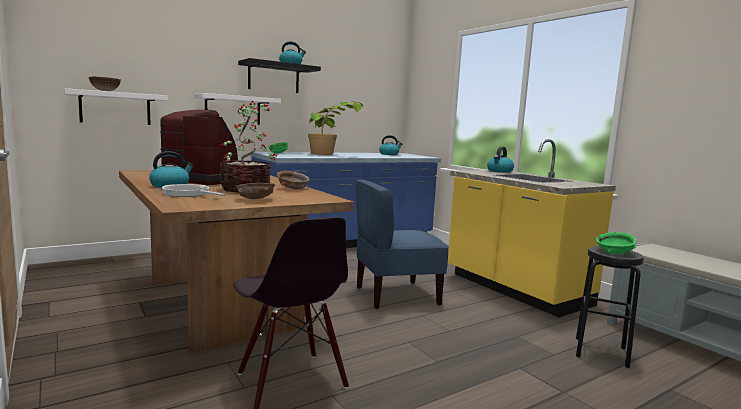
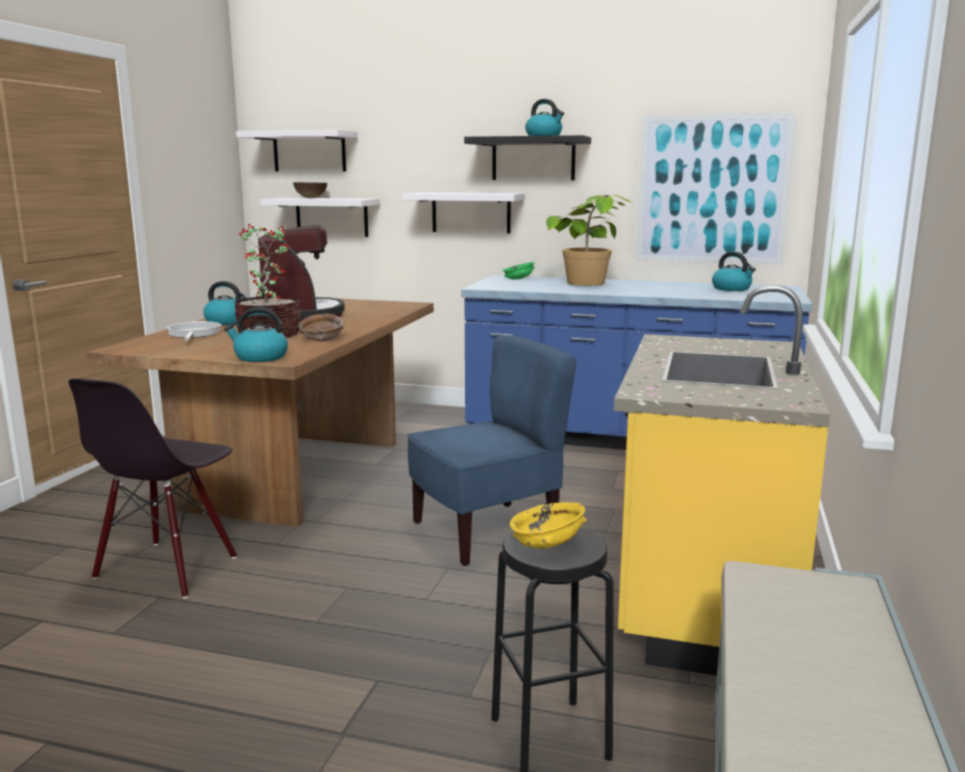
camera: 50 degrees right, 5 degrees up
(93, 53) = (309, 151): none -> white shelf
(256, 199) = (213, 349): brown bowl -> none
(365, 103) = (712, 189): none -> picture
(396, 295) = (486, 532): blue chair -> blue chair turned 120 degrees clockwise
(499, 171) = (749, 346): kettle -> kettle (260, 357)
(614, 252) = (547, 543): green bowl -> yellow bowl

